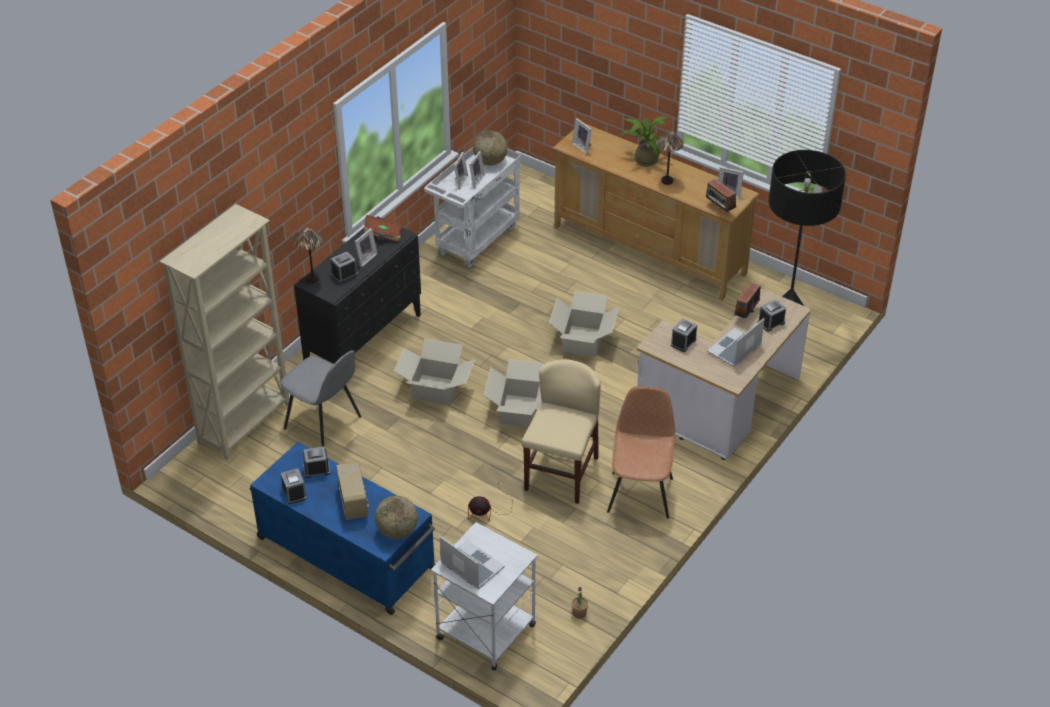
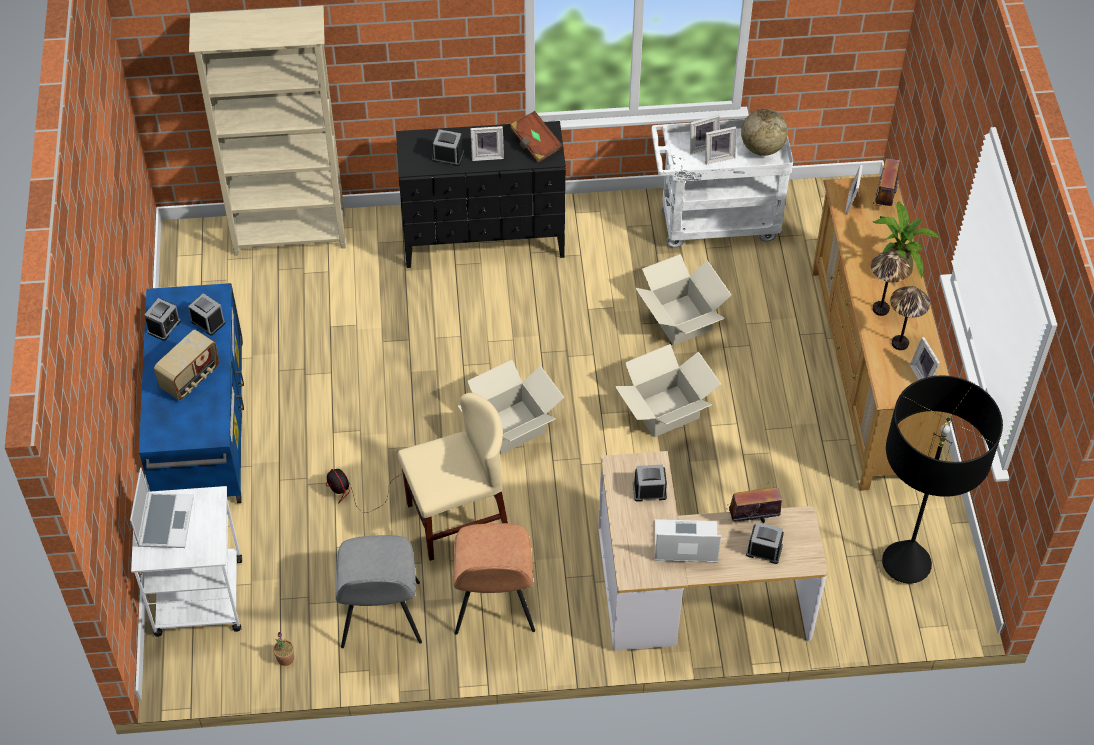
camera: 50 degrees right, 10 degrees up
(312, 278) = (418, 138): table lamp -> table lamp (899, 343)
(324, 424) = (345, 290): grey chair -> grey chair (380, 617)
(397, 531) = (184, 435): globe -> none
(435, 389) = (474, 341): cardboard box -> cardboard box (681, 319)
(640, 493) = (494, 605): brown chair -> brown chair turned 120 degrees clockwise
(719, 210) = (884, 386): radio -> radio (884, 198)

